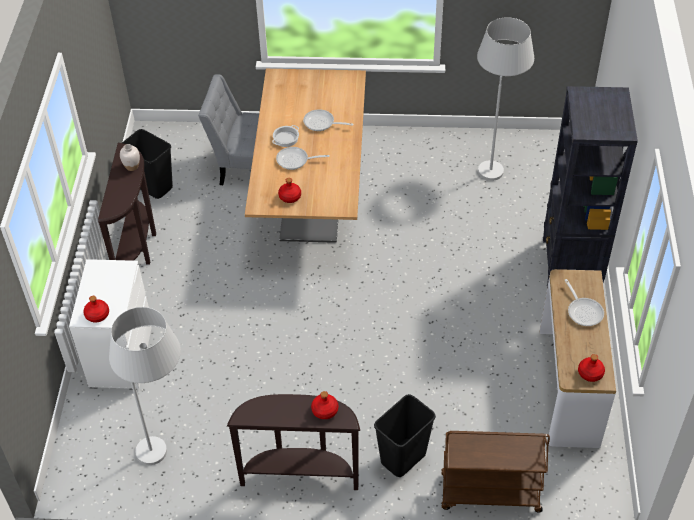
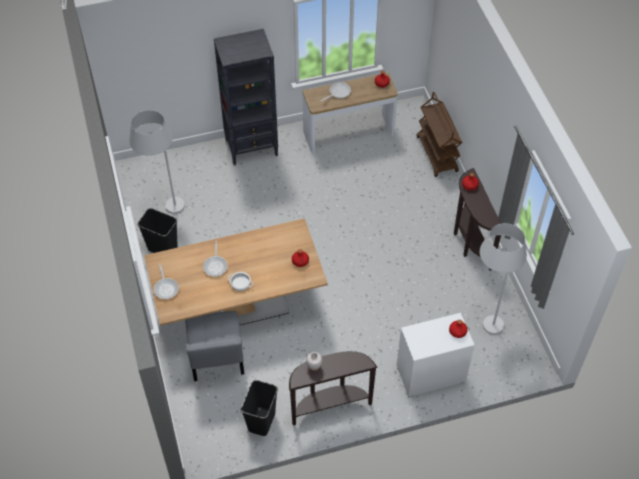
camera: 110 degrees left, 5 degrees up
(295, 160) = (262, 269): frying pan -> frying pan (166, 288)
(403, 459) = (434, 197): black trash can -> black trash can (163, 248)

